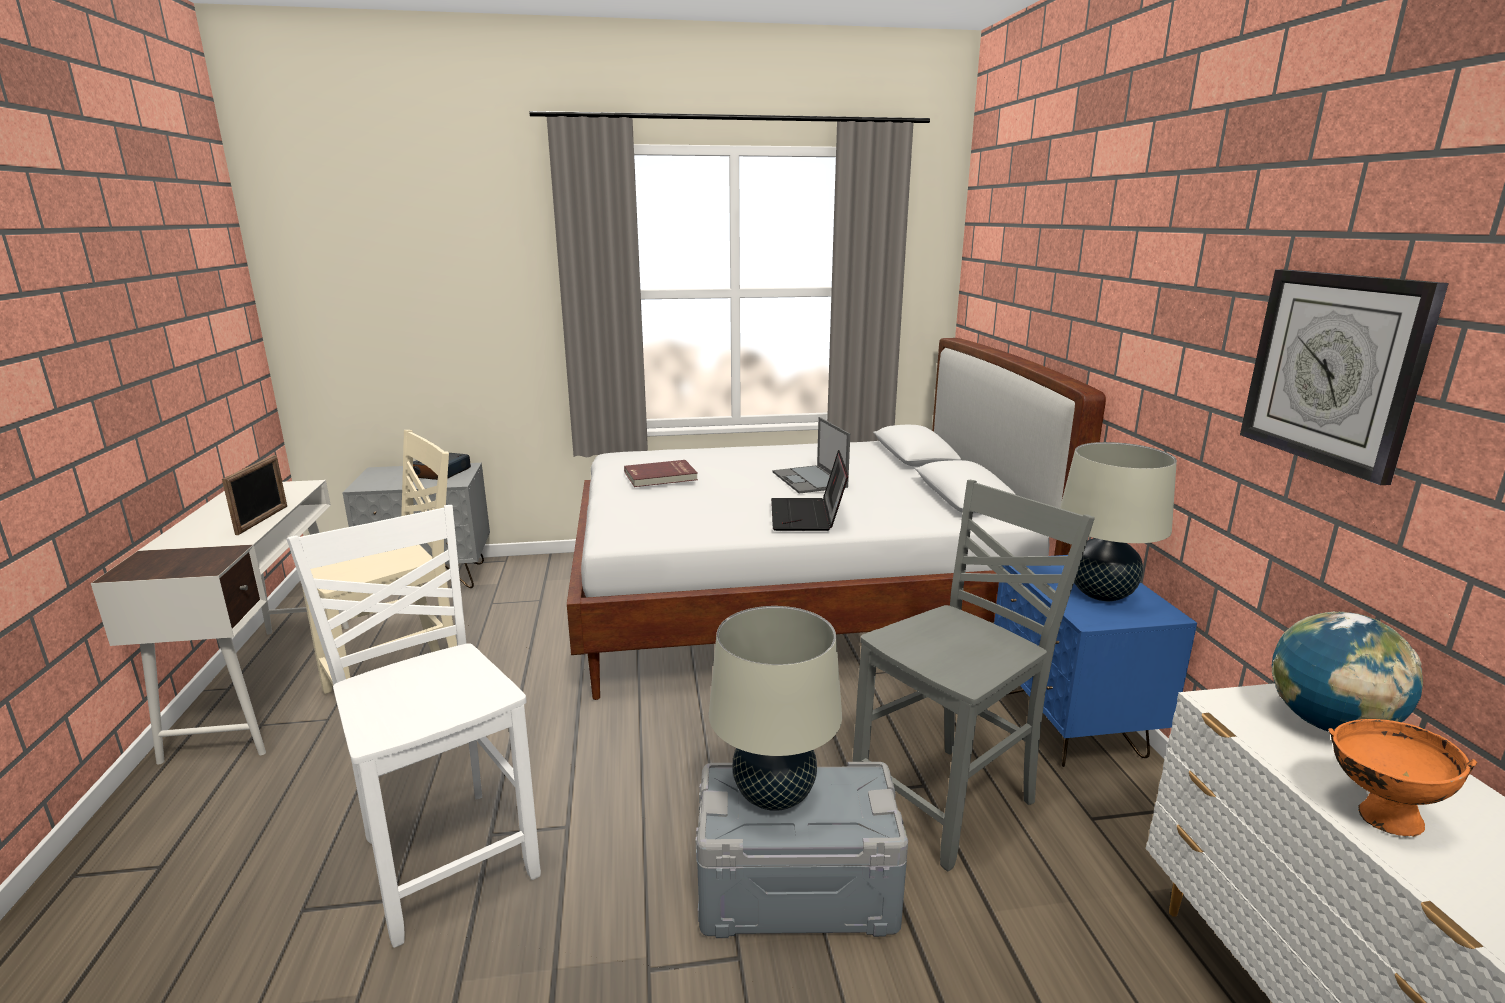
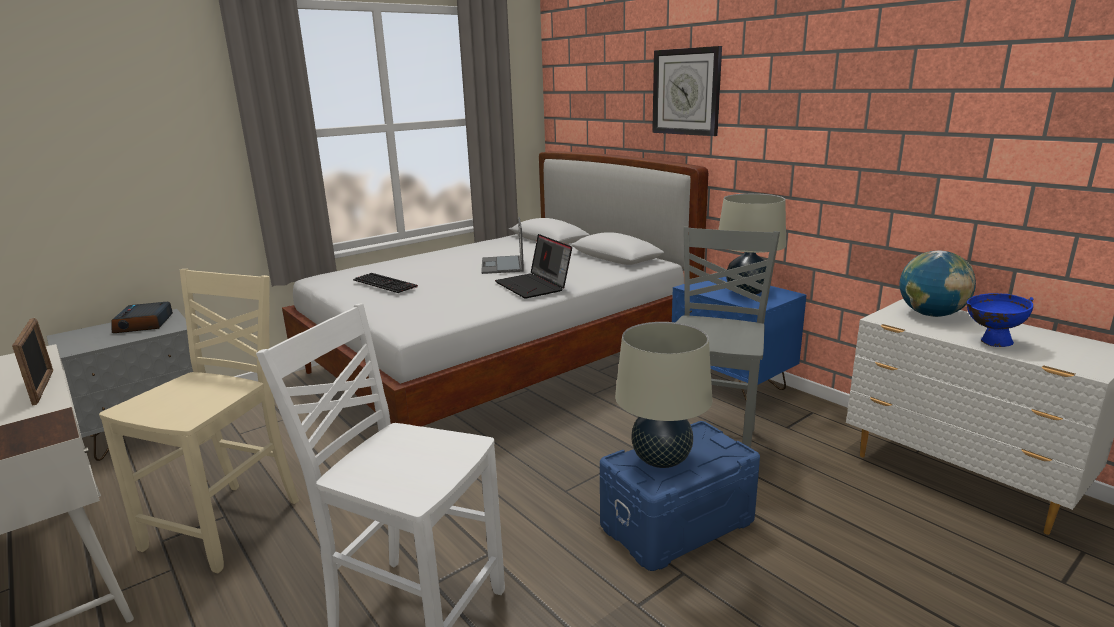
camera: 30 degrees left, 0 degrees up
(661, 476) = (386, 283): red book -> keyboard
(797, 890) = (678, 524): grey storage box -> blue storage box
(810, 480) = (502, 265): laptop -> laptop turned 45 degrees clockwise
(1334, 369) = (879, 125): wall clock -> wall clock (686, 92)
(1374, 815) = (990, 342): orange bowl -> blue bowl

